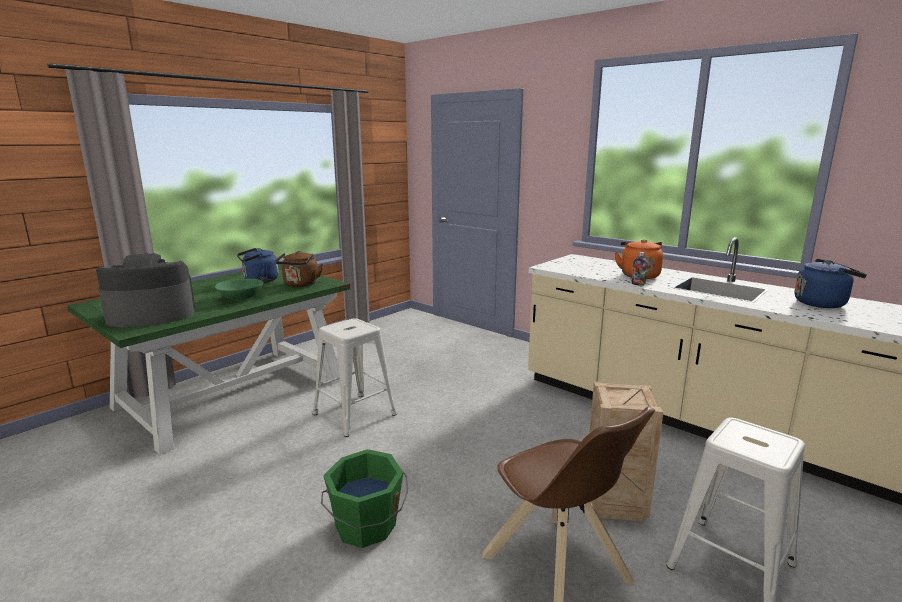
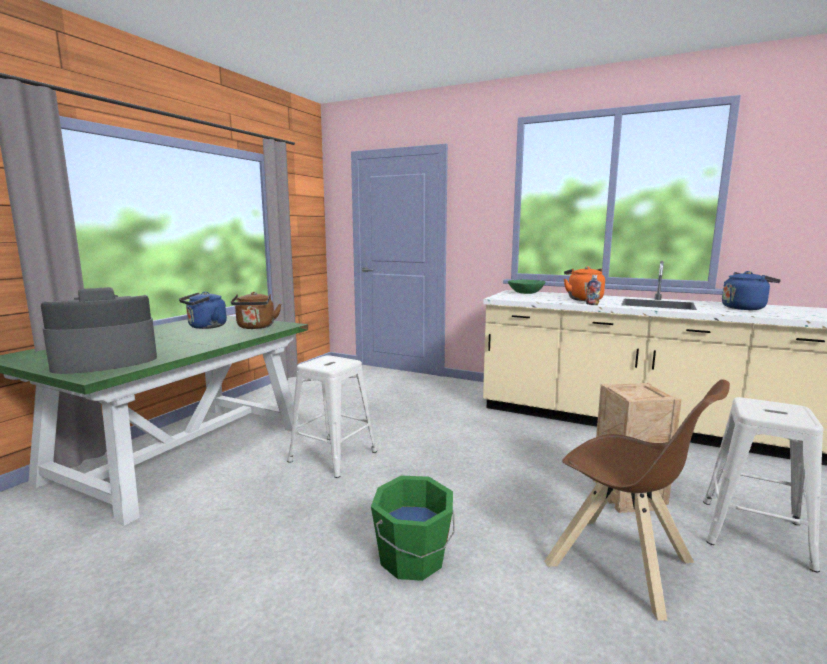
camera: 15 degrees left, 5 degrees down
(240, 298) = (200, 341): green bowl -> green bowl (525, 293)

